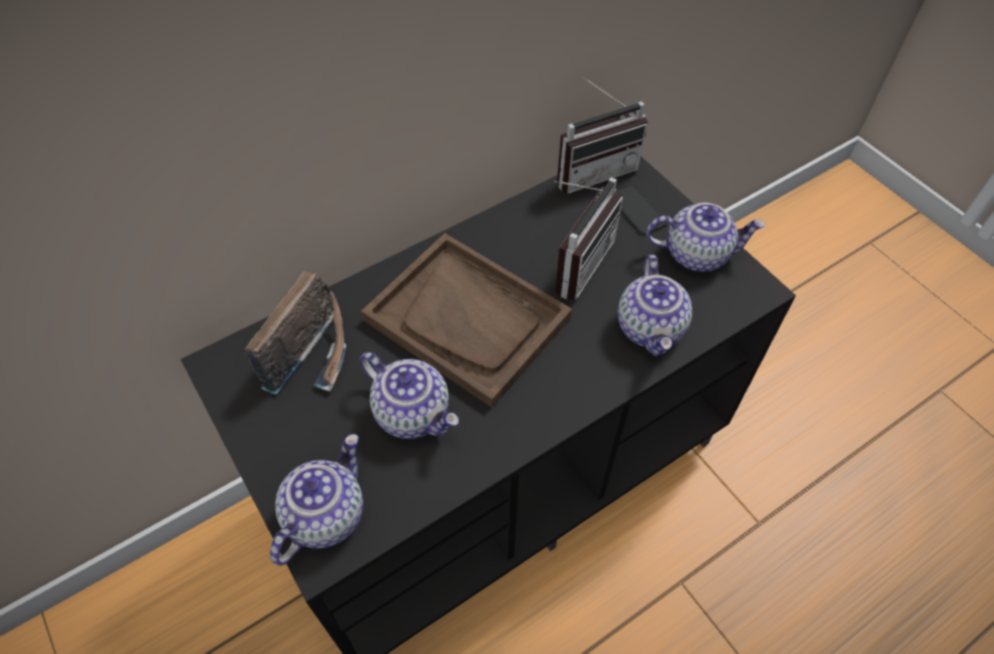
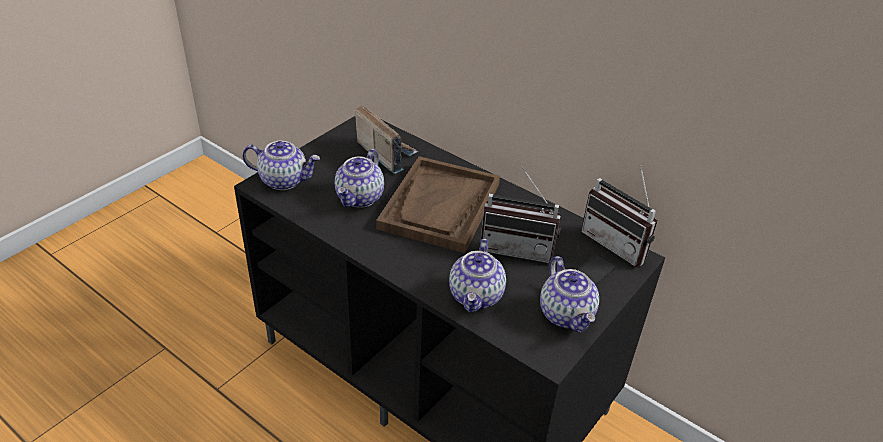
camera: 70 degrees right, 15 degrees down
(315, 354) = (386, 153): radio -> radio turned 135 degrees counterclockwise
(651, 328) = (476, 296): teapot -> teapot turned 60 degrees counterclockwise

